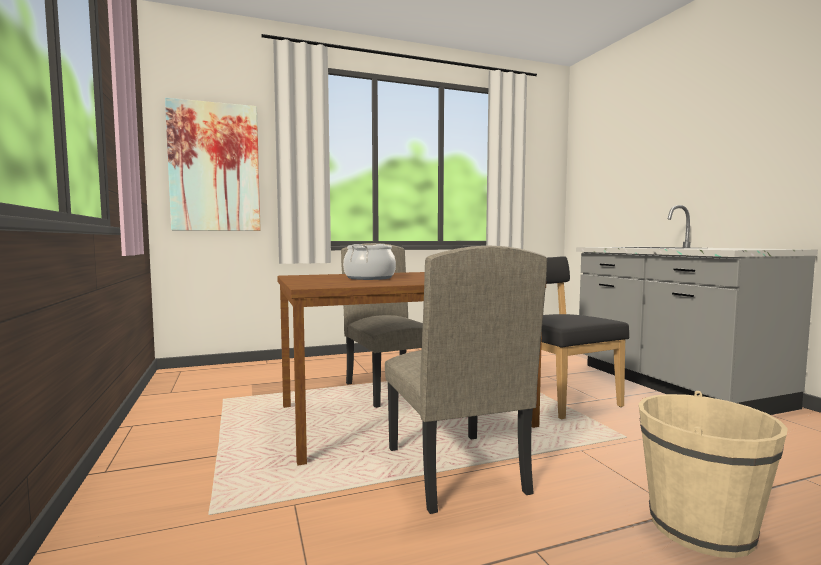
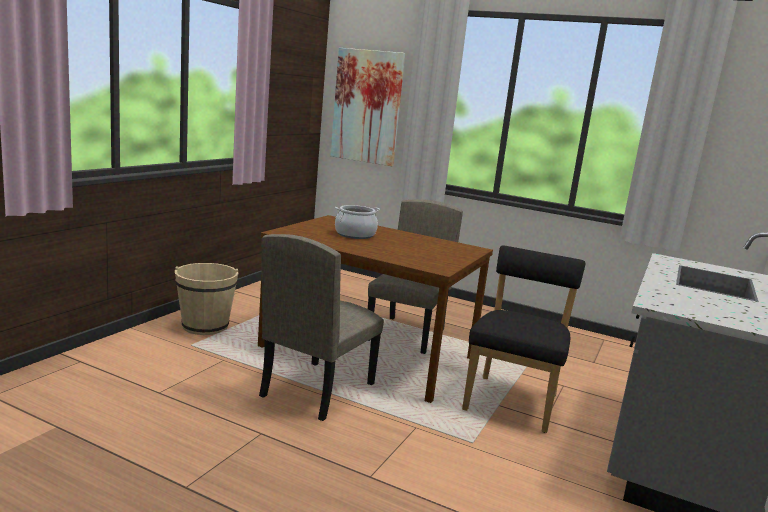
camera: 45 degrees right, 10 degrees up
(701, 527) = (357, 485): beige bucket -> beige bucket (205, 326)

